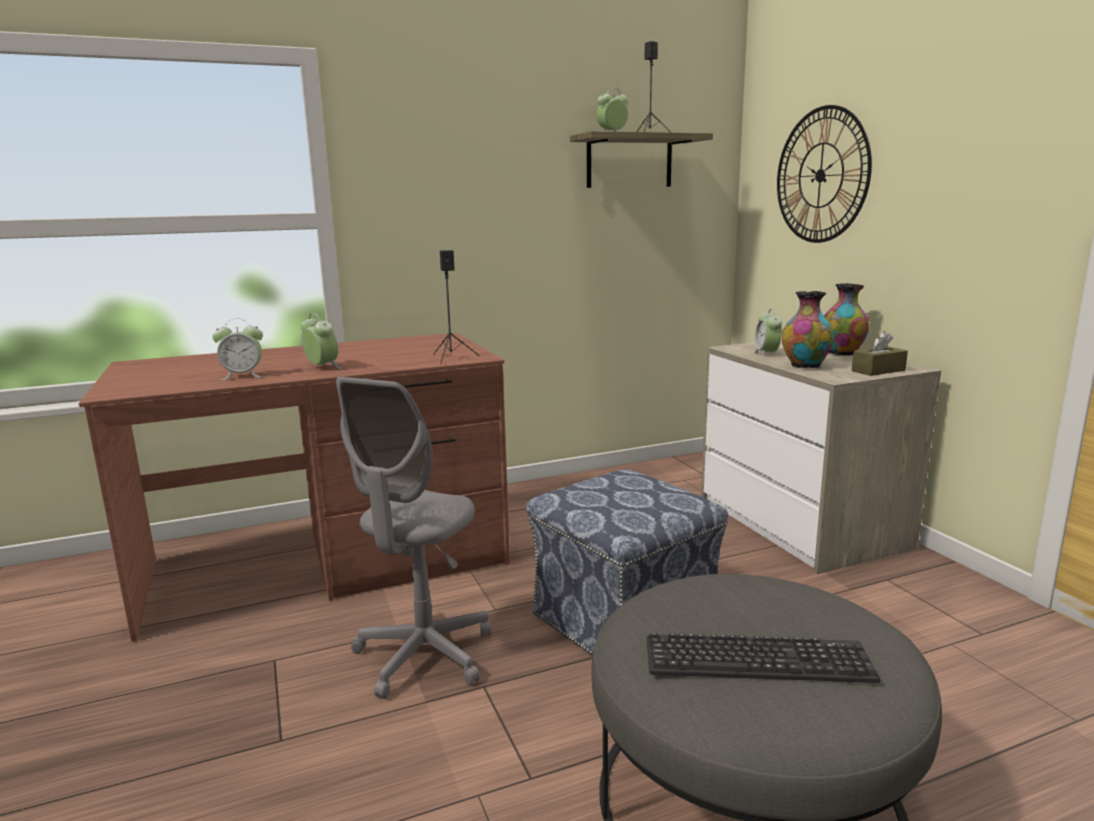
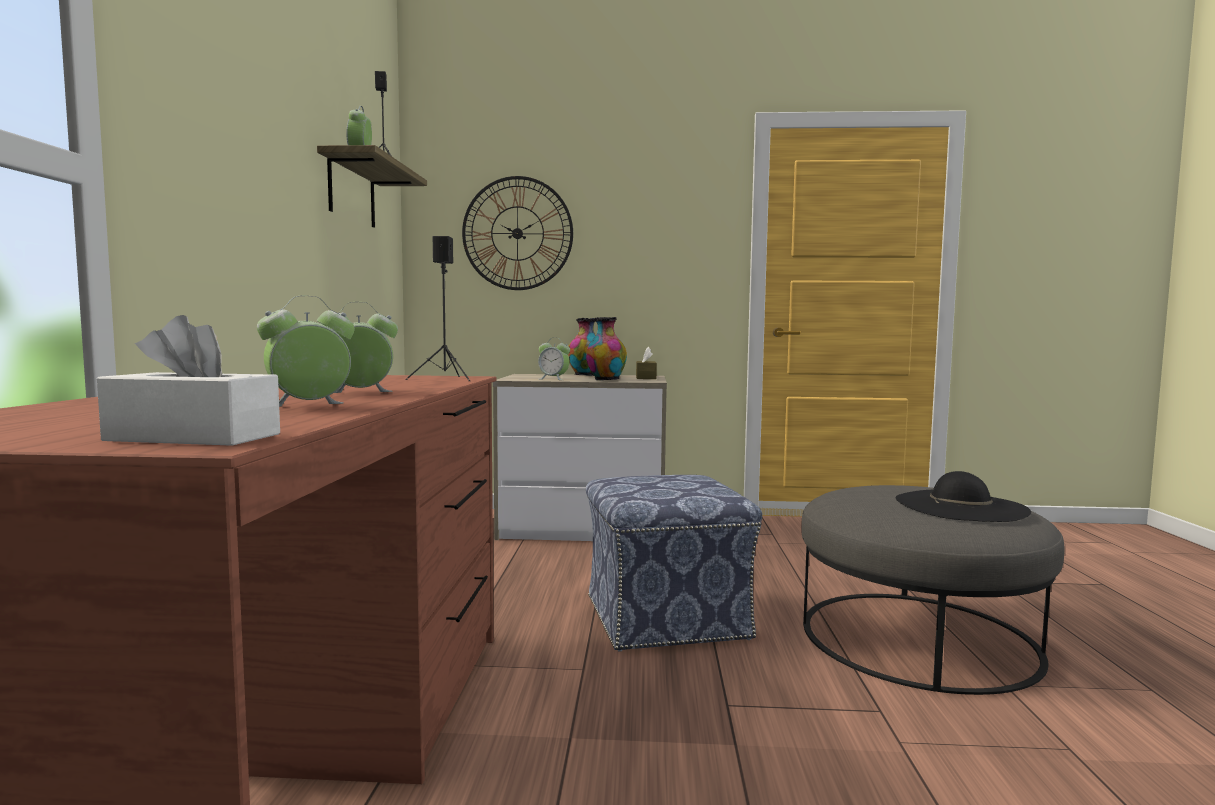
camera: 65 degrees left, 10 degrees down
(124, 389) = (193, 437): none -> white tissue box
(243, 376) = (309, 406): alarm clock -> alarm clock turned 135 degrees counterclockwise
(424, 656) = (642, 729): grey office chair -> none
(757, 660) = (960, 506): keyboard -> black hat

